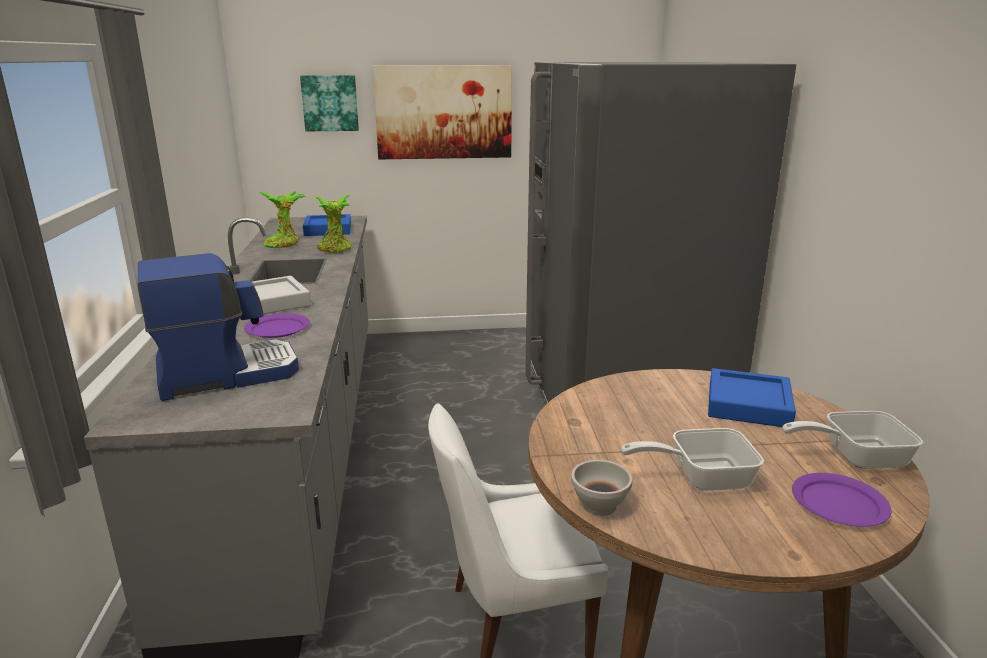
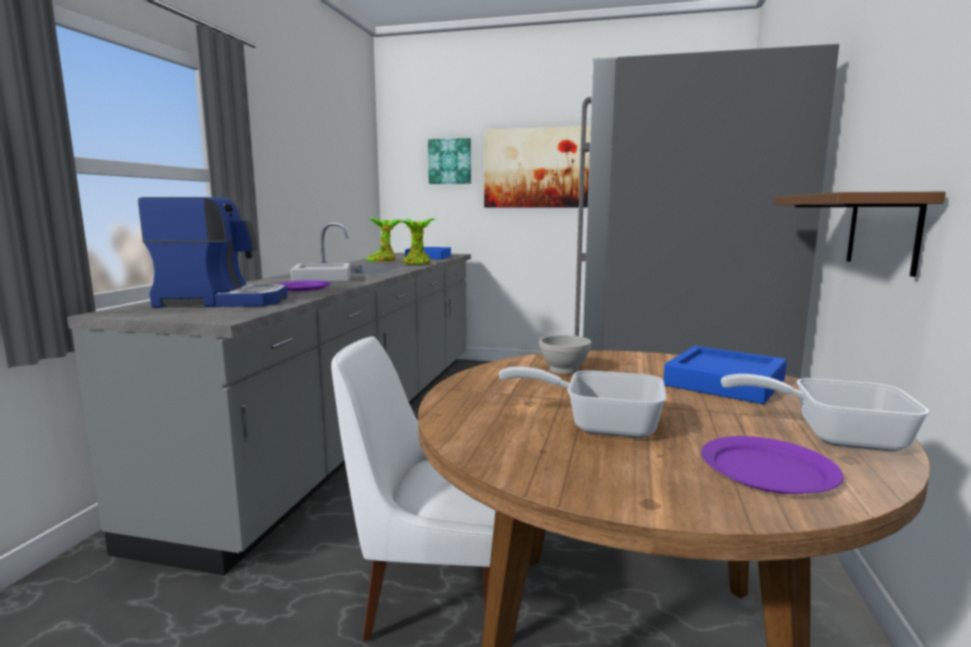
camera: 20 degrees right, 10 degrees down
(599, 506) = (453, 428): white bowl -> white bowl (563, 370)
(843, 255) = (883, 231): none -> brown shelf

